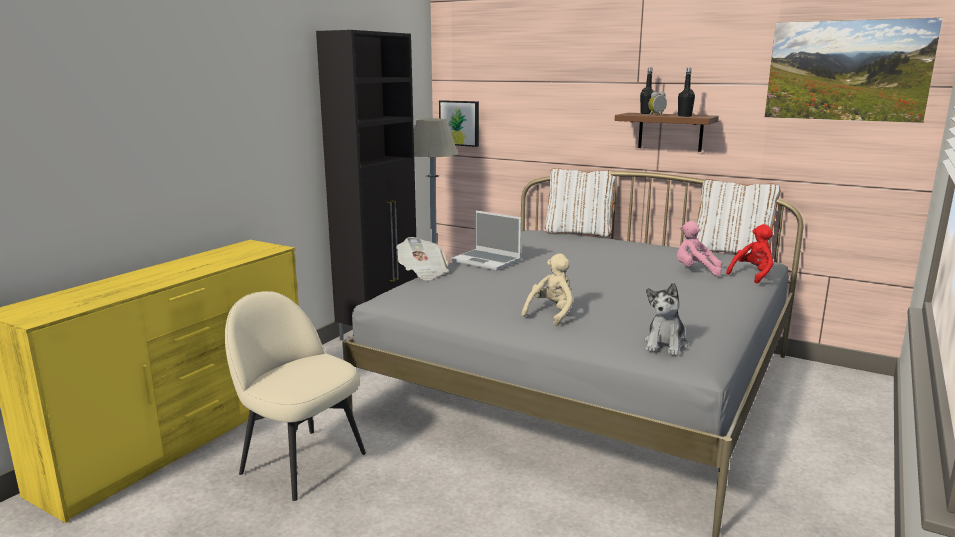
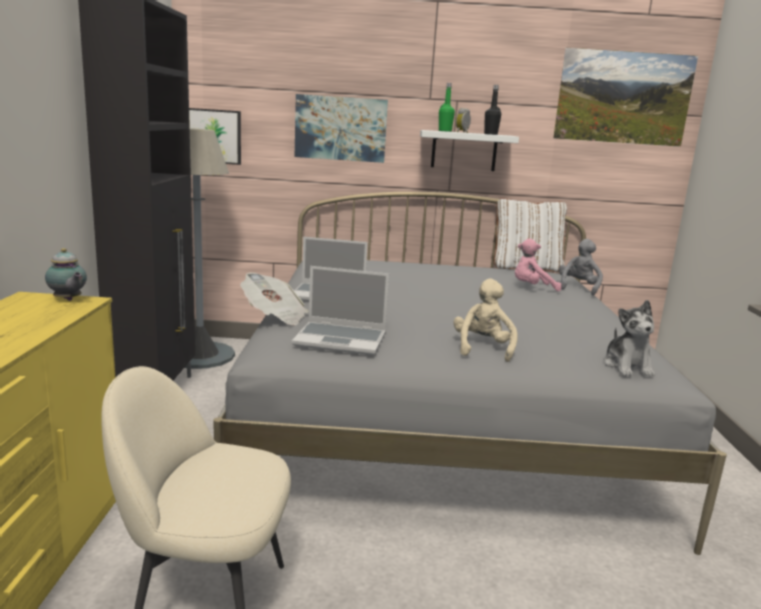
camera: 30 degrees left, 0 degrees up
(268, 247) = (68, 300): none -> teapot
(445, 294) = (341, 340): none -> laptop
(557, 113) = (340, 128): none -> picture
(579, 232) = (371, 258): white pillow -> none
(646, 113) = (445, 131): black bottle -> green bottle
(670, 132) = (464, 151): brown shelf -> white shelf
(752, 275) = (578, 288): red plush toy -> grey plush toy

